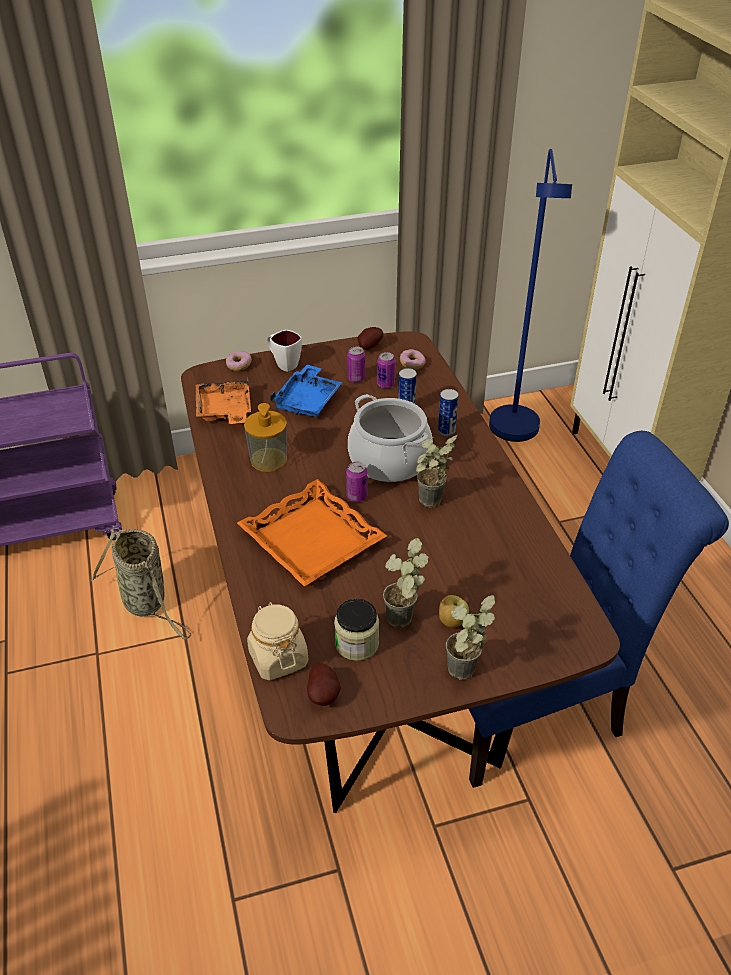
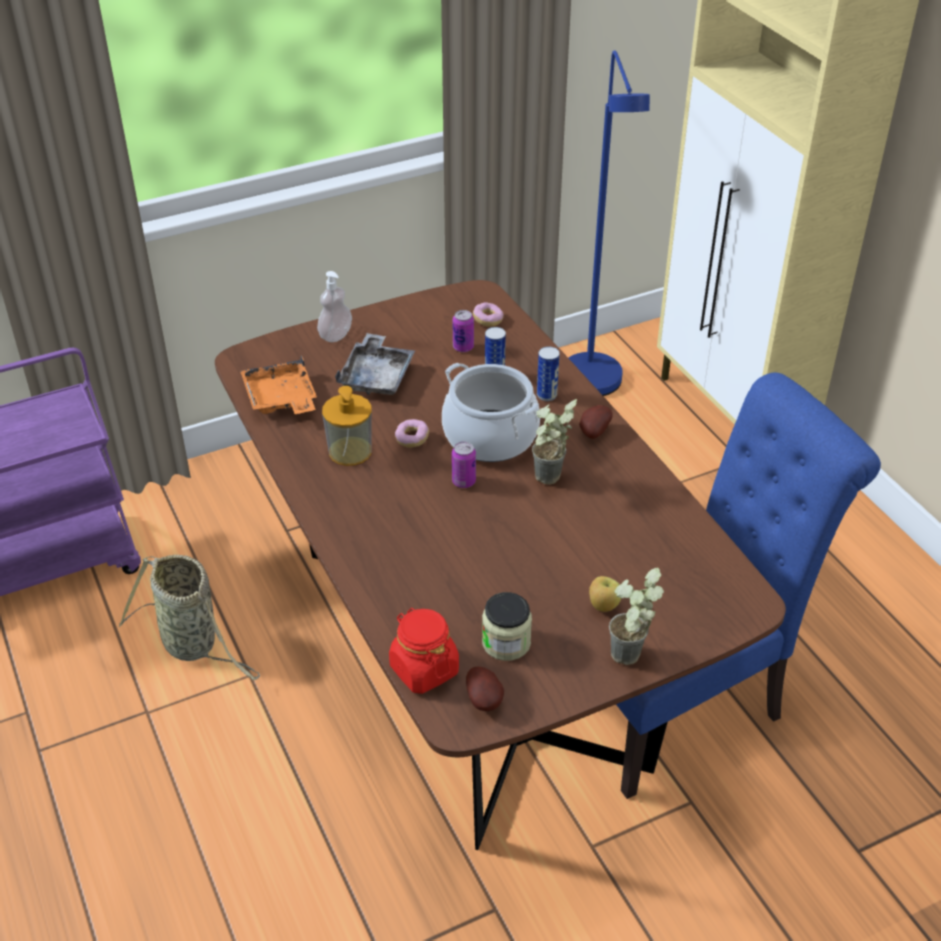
camera: 10 degrees left, 0 degrees up
(239, 365) = (282, 342): donut -> donut (412, 439)
(278, 658) = (424, 669): beige jar -> red jar
(284, 364) = (335, 335): white mug -> soap dispenser
(308, 401) = (377, 376): blue tray -> grey tray
(313, 539) = (426, 536): orange tray -> none
(356, 378) = (426, 344): can -> none
(368, 347) = (431, 304): potato -> potato (593, 432)
(405, 623) = (553, 614): potted plant -> none

